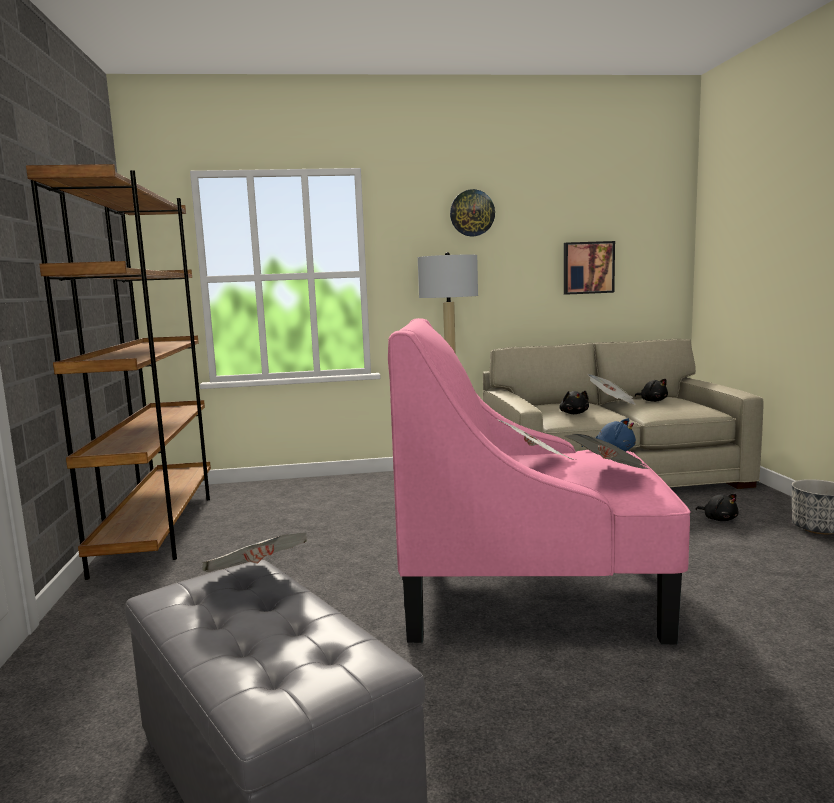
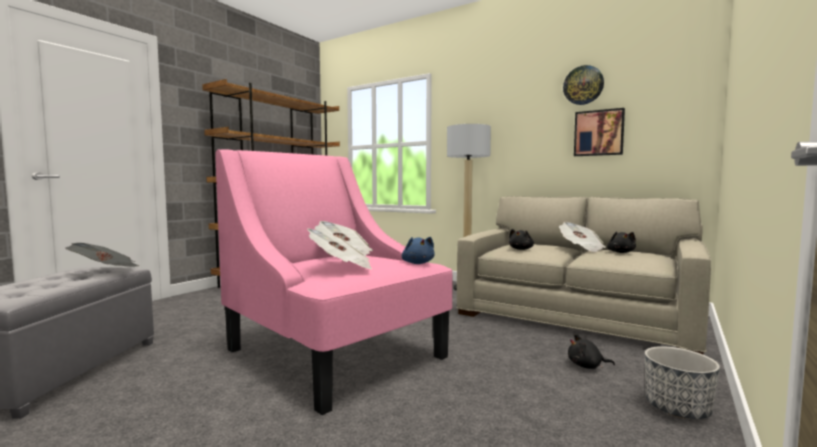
camera: 40 degrees right, 5 degrees down
(472, 213) = (501, 95): wall clock -> wall clock (583, 85)
(718, 519) = (587, 366): black plush toy -> black plush toy turned 90 degrees clockwise

